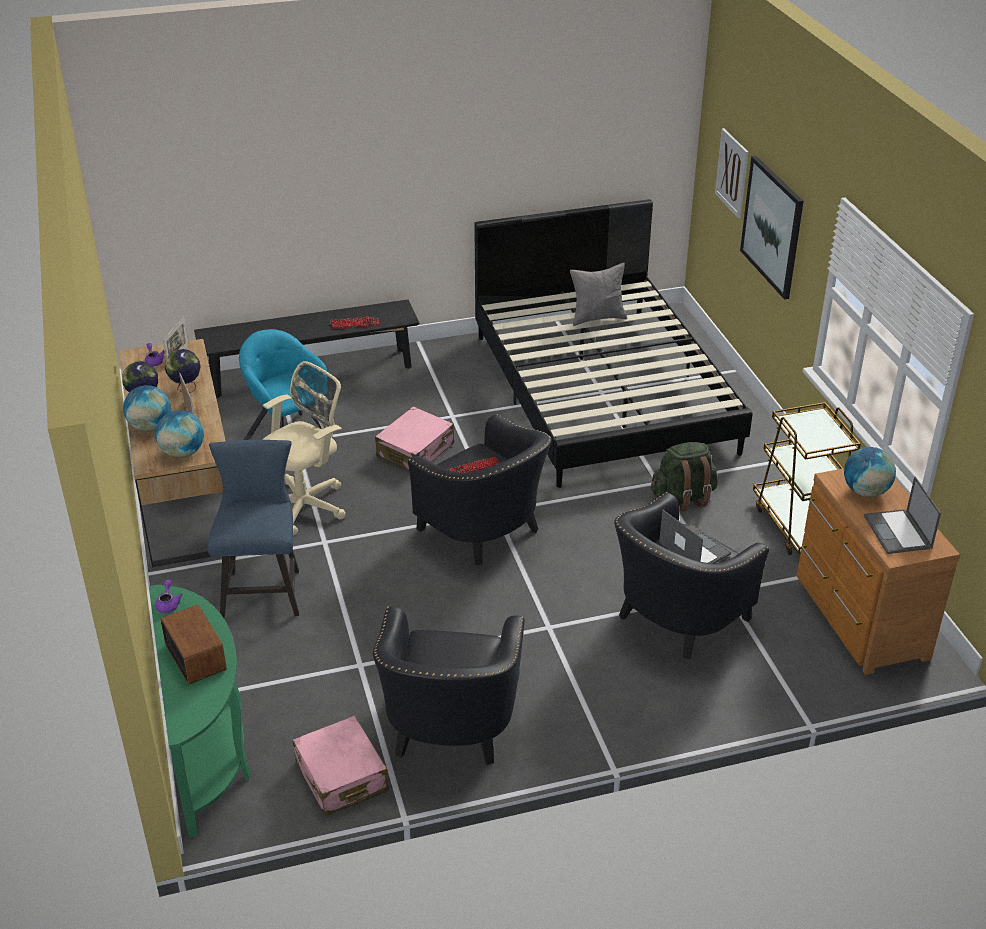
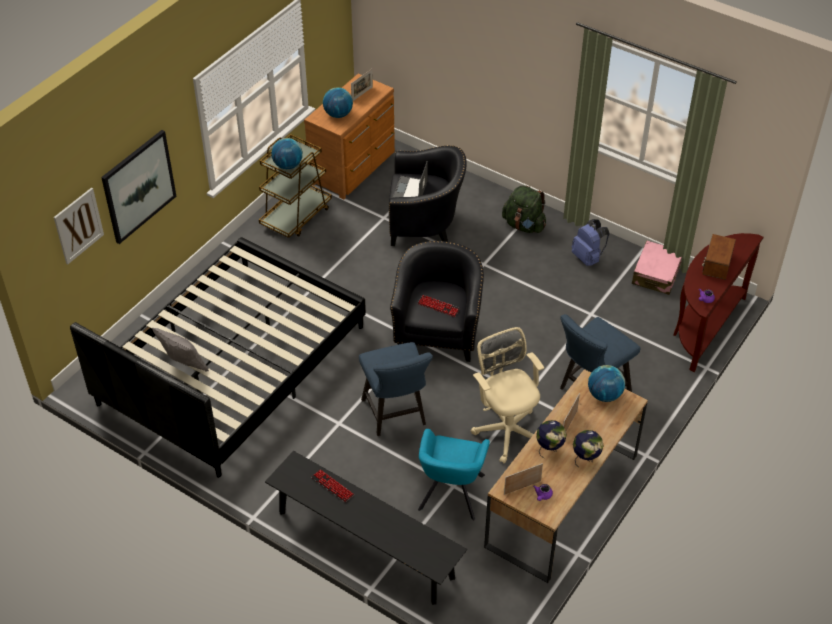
camera: 130 degrees left, 10 degrees up
(150, 427) = (603, 432): globe -> globe (288, 165)
(208, 753) = (704, 327): green console table -> brown console table
(306, 505) = (506, 428): beige office chair -> beige office chair turned 60 degrees clockwise
(415, 450) = (396, 415): pink suitcase -> blue chair
(449, 729) = (588, 258): black armchair -> blue backpack
(683, 498) = (317, 270): green backpack -> green backpack (524, 225)
(898, 532) = (362, 94): laptop -> picture frame

